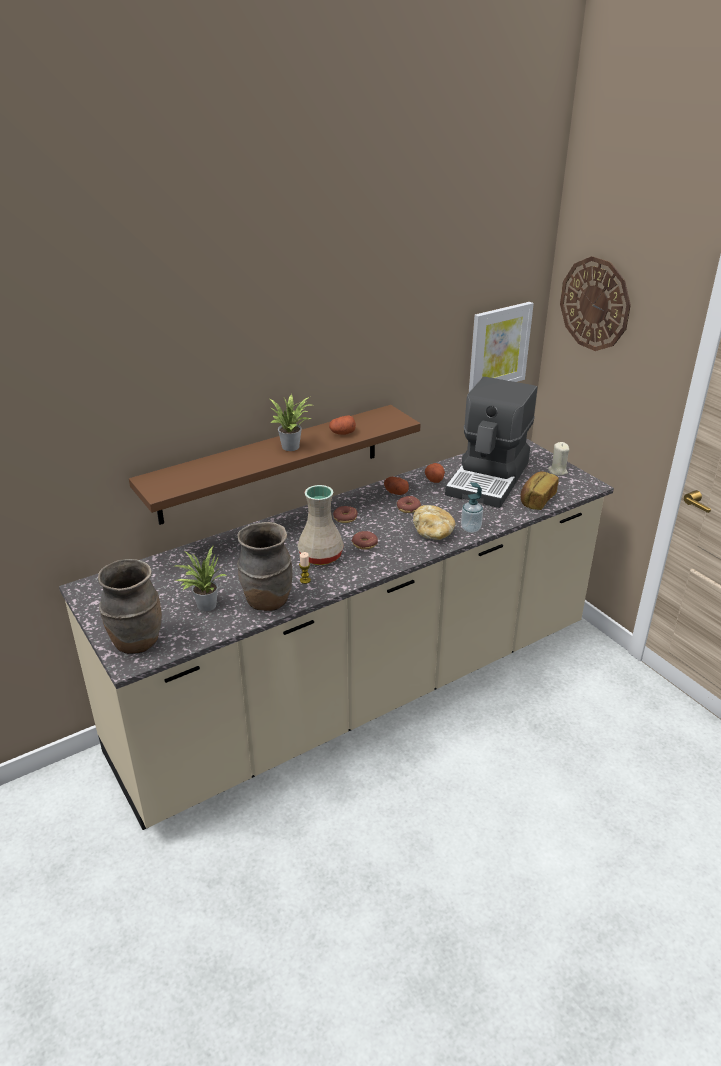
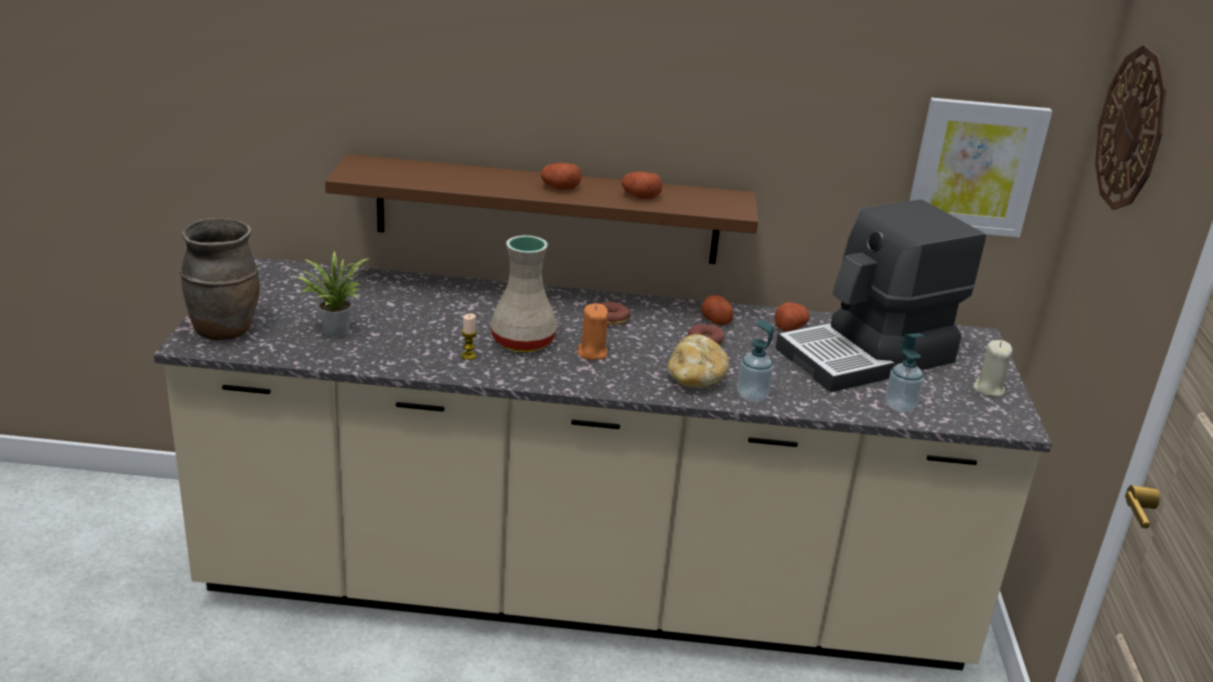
camera: 35 degrees right, 5 degrees down
(267, 601) = (398, 355): brown vase -> none
(293, 446) = (559, 188): potted plant -> potato
(364, 544) = (592, 353): donut -> orange candle
(536, 500) = (900, 406): bread -> soap dispenser

